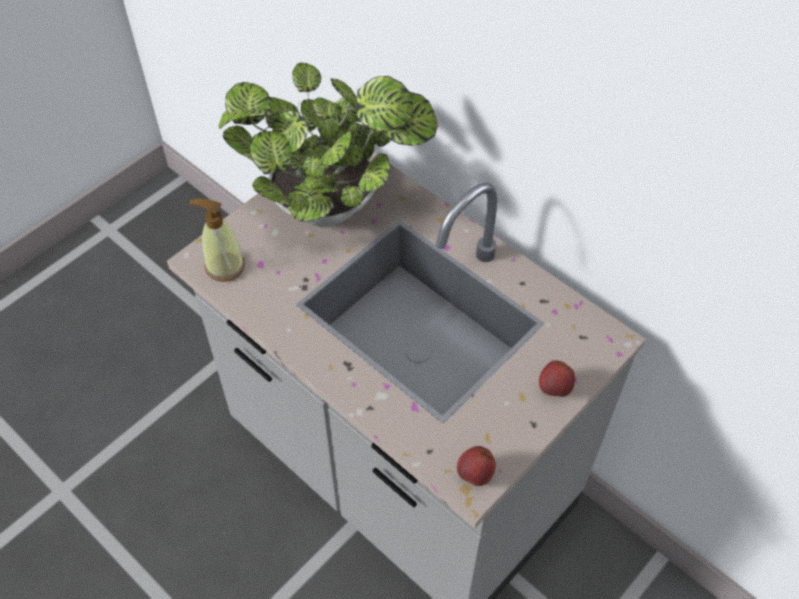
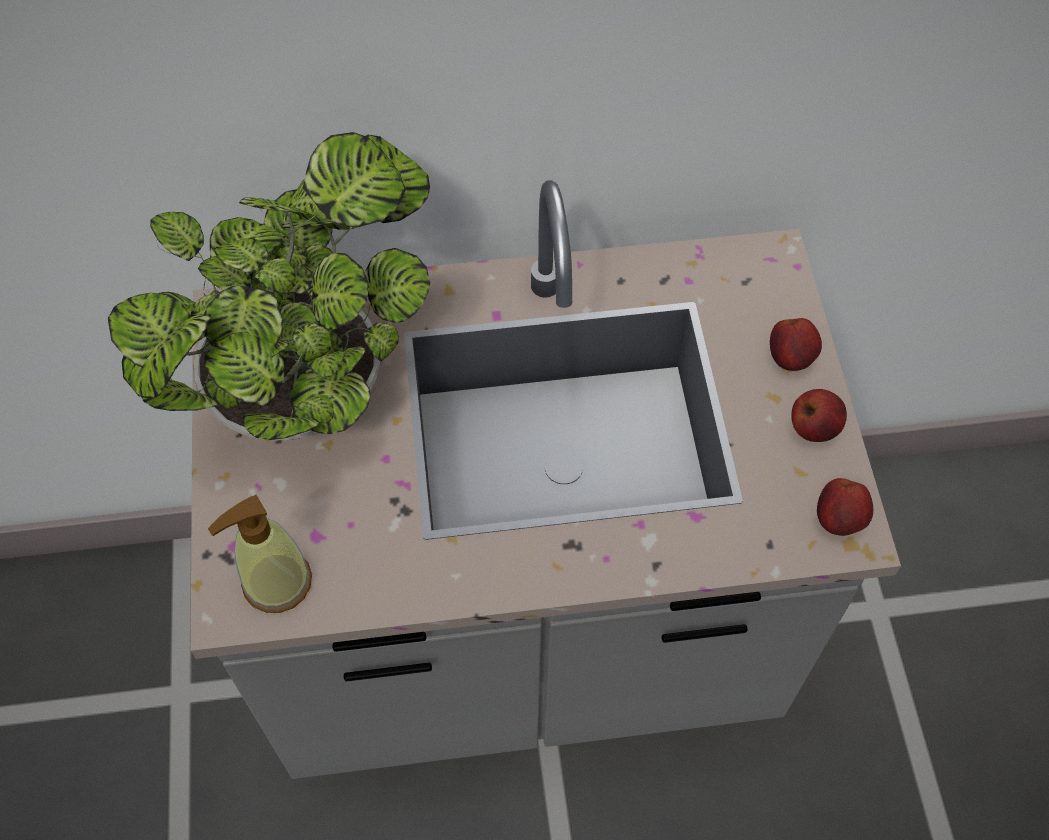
camera: 50 degrees left, 5 degrees up
(520, 427) = (813, 428): none -> apple

